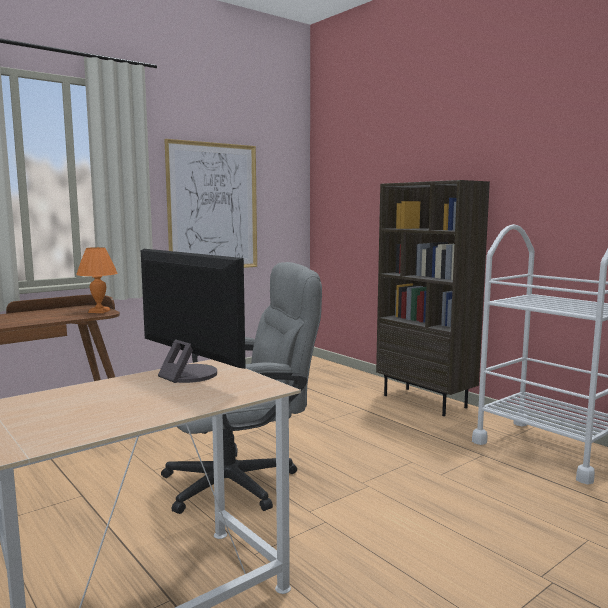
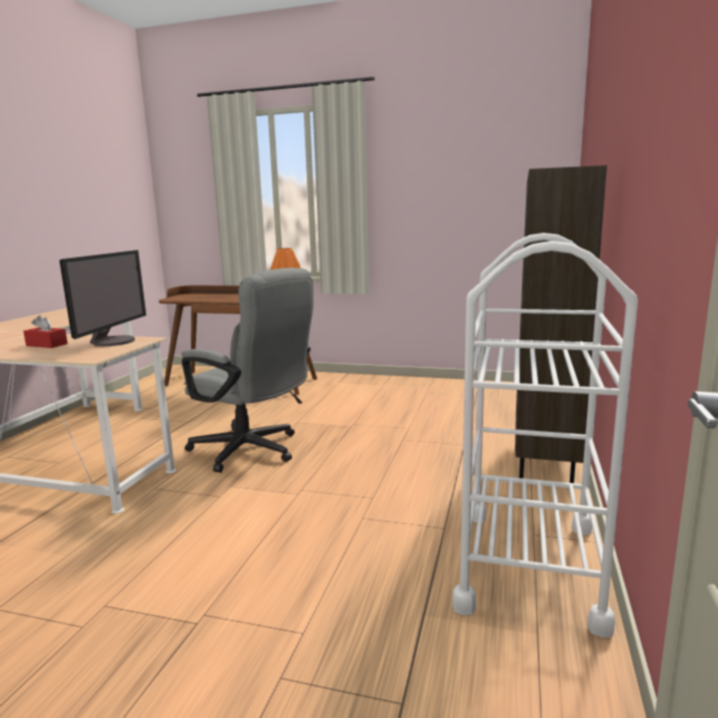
camera: 55 degrees right, 5 degrees up
(119, 400) = (46, 345): none -> red tissue box
(213, 207) = (440, 210): picture -> none

